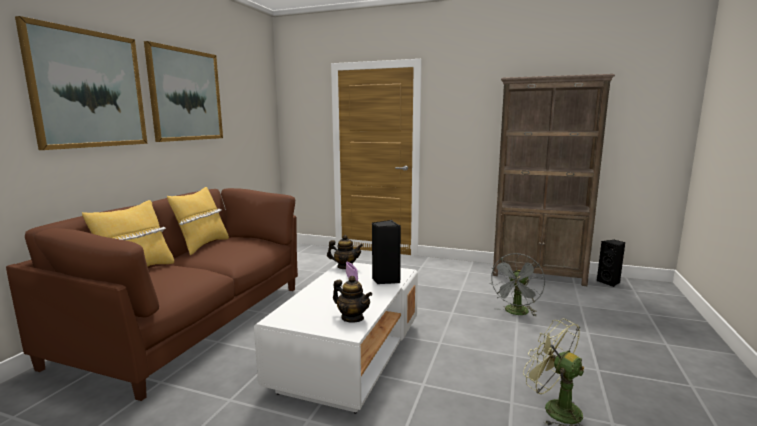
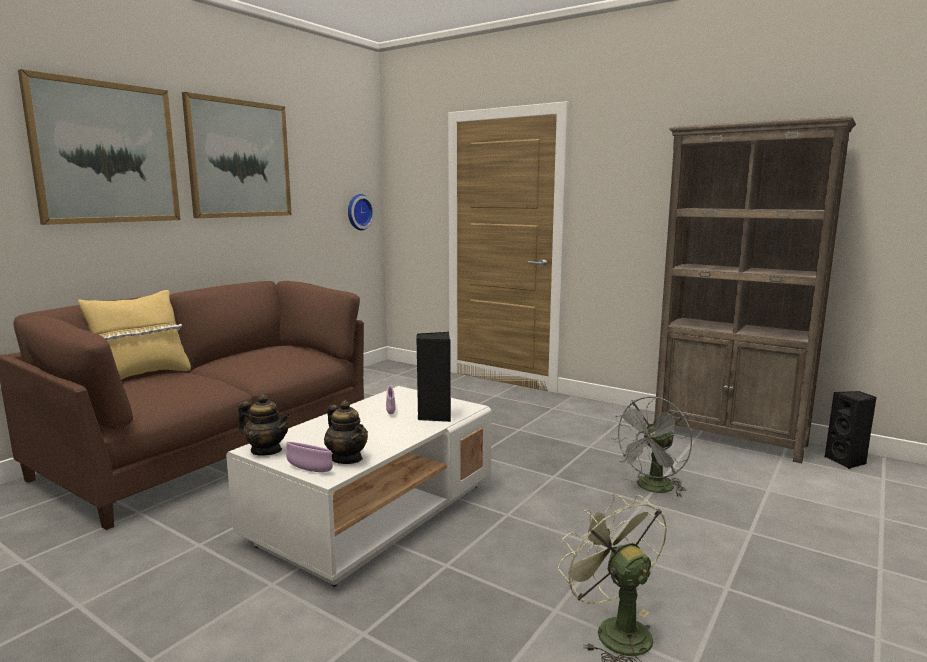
camera: 15 degrees right, 0 degrees up
(202, 245) = (239, 352): yellow pillow -> none
(264, 134) = (358, 212): none -> wall clock
(332, 330) = (309, 470): none -> purple bowl
(345, 267) = (396, 394): teapot -> teapot (266, 450)

